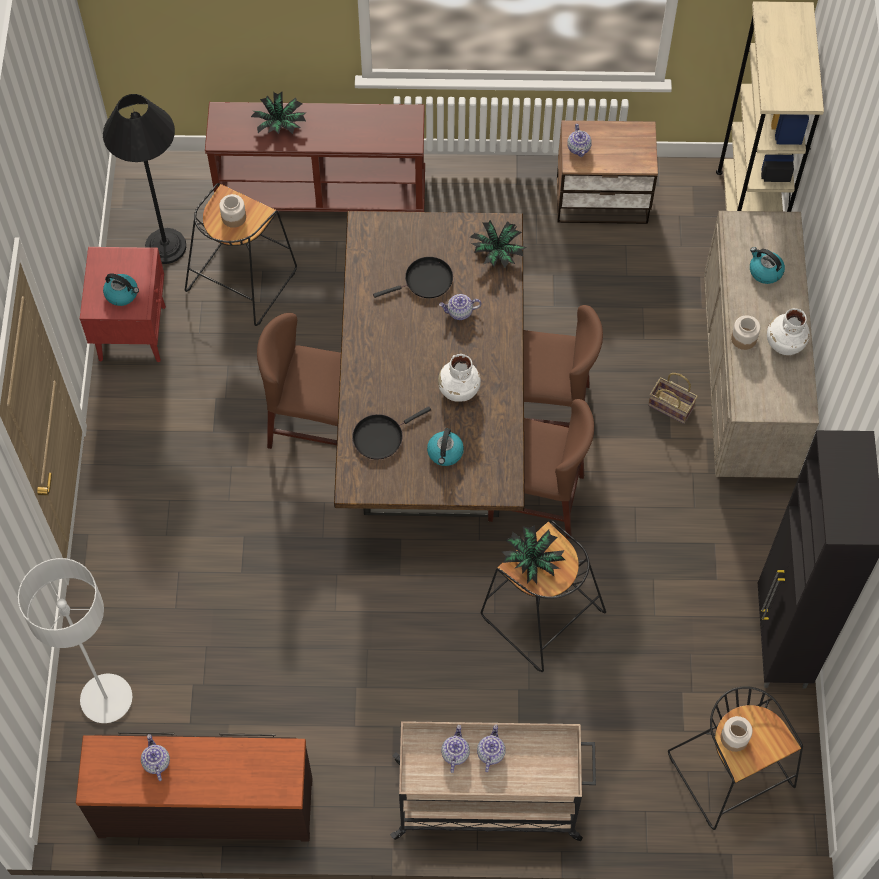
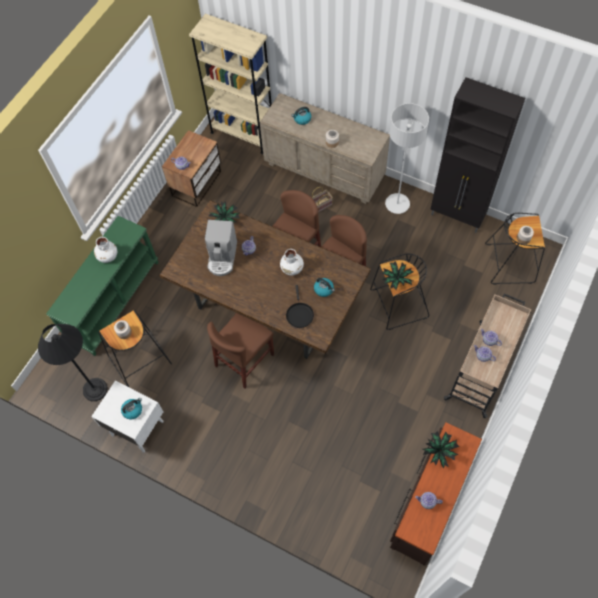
camera: 60 degrees left, 0 degrees up
(106, 699) = (347, 529): grey floor lamp -> grey floor lamp (397, 204)
(133, 331) = (137, 427): red nightstand -> white nightstand
(279, 124) = (84, 285): potted plant -> potted plant (440, 451)
(322, 195) = (114, 301): brown console table -> green console table
(425, 281) = (222, 257): black frying pan -> coffee machine
(784, 343) = (343, 128): white vase -> white vase (108, 256)

